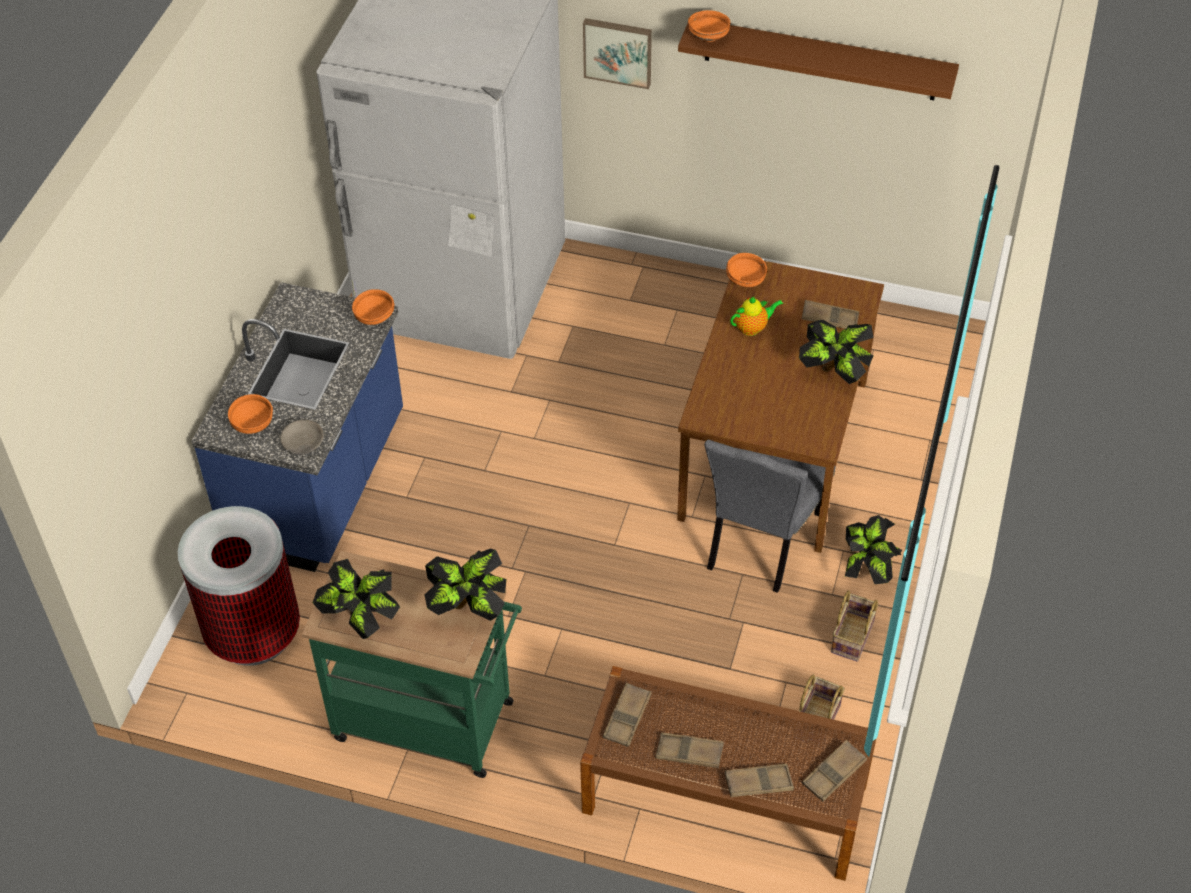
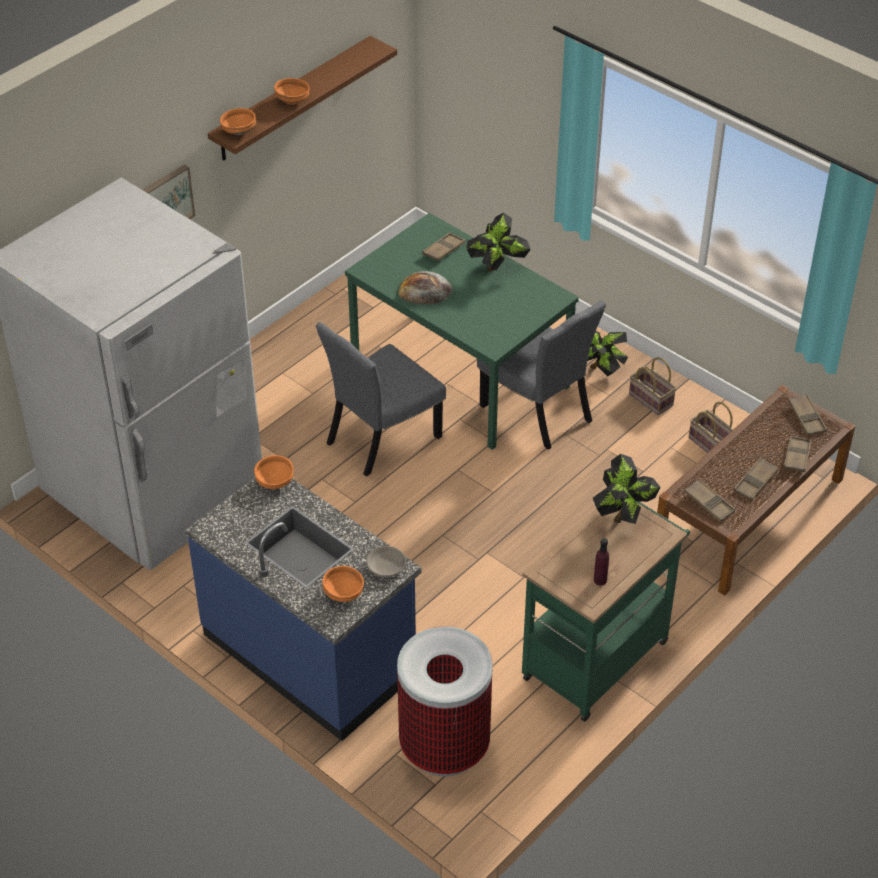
camera: 65 degrees left, 5 degrees down
(361, 620) = (600, 580): potted plant -> purple bottle
(638, 424) = (383, 437): none -> grey chair
(746, 280) = (374, 275): orange bowl -> orange bowl (293, 100)
(752, 328) = (425, 289): teapot -> bread
(775, 450) = (461, 373): brown dining table -> green dining table

